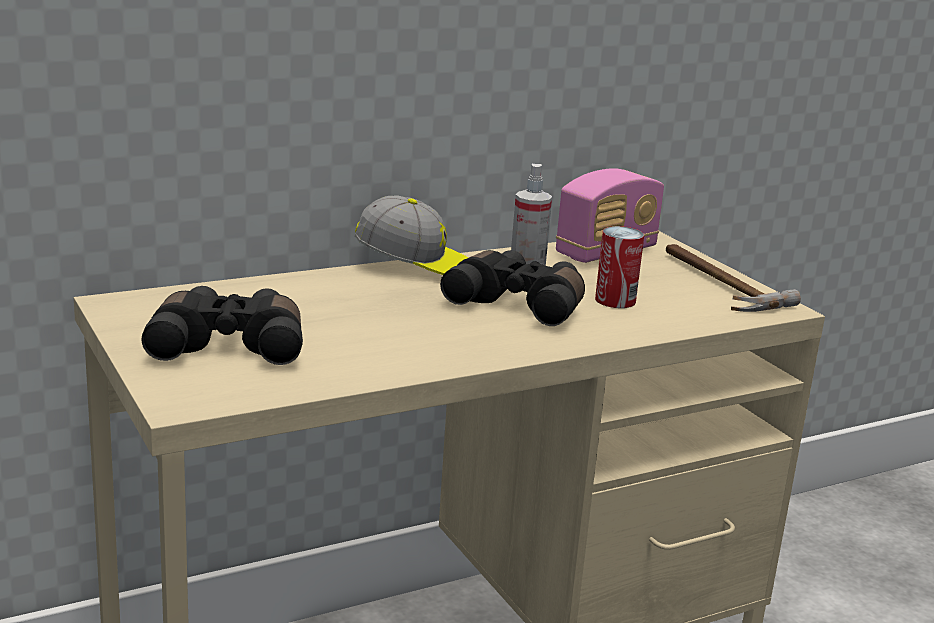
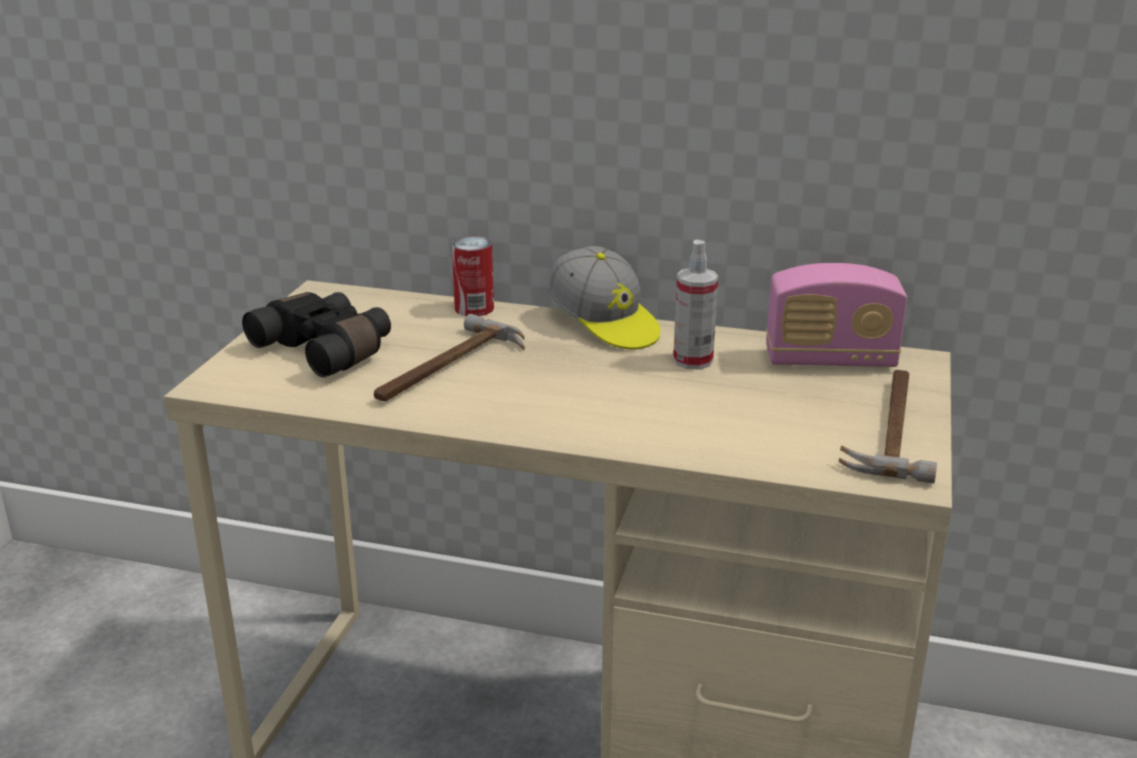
camera: 45 degrees right, 5 degrees up
(364, 329) = (447, 368): none -> hammer
(520, 304) = (626, 387): black binoculars -> none
(615, 300) = (730, 412): can -> can (474, 308)

